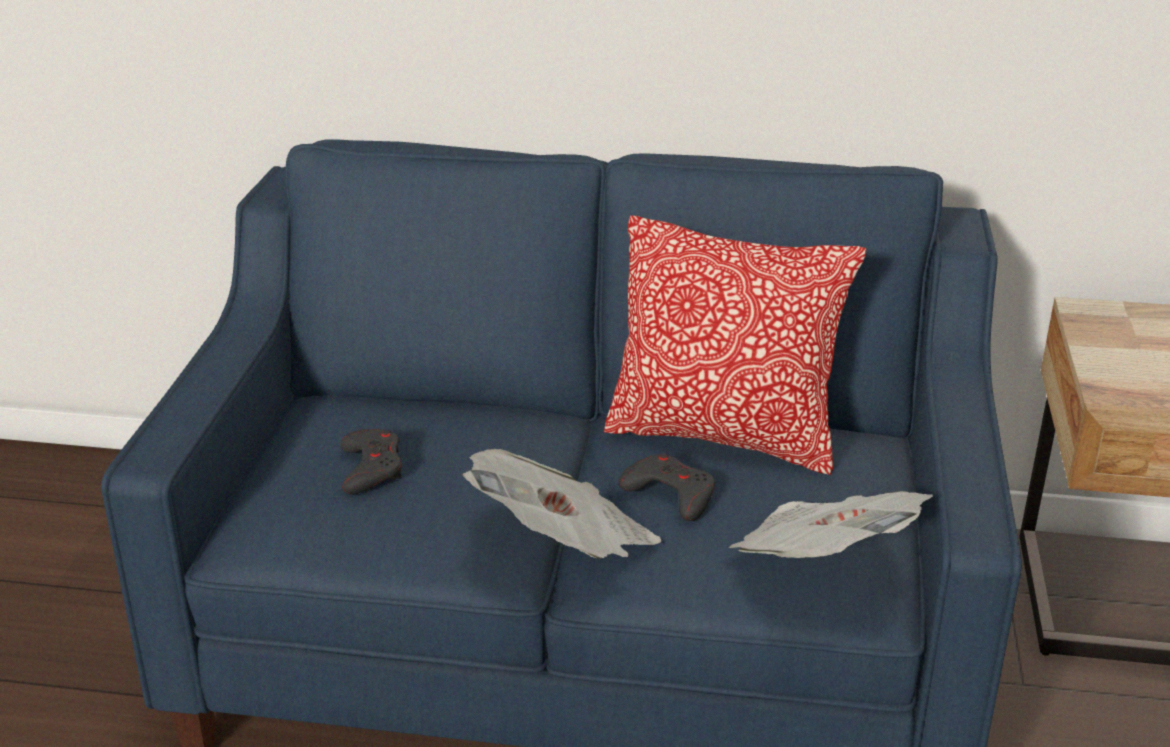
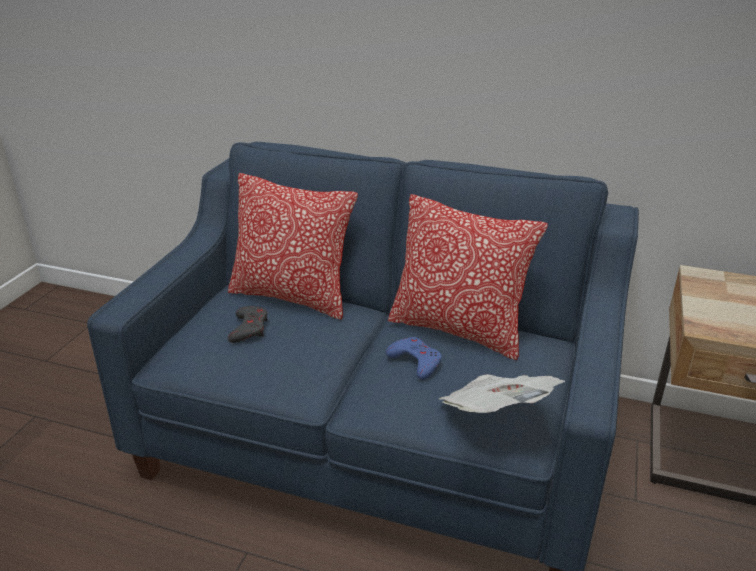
camera: 10 degrees right, 0 degrees up
(425, 407) = (292, 297): none -> pillow
(564, 546) = (343, 386): newspaper -> none
(670, 493) = (415, 361): grey game controller -> blue game controller

